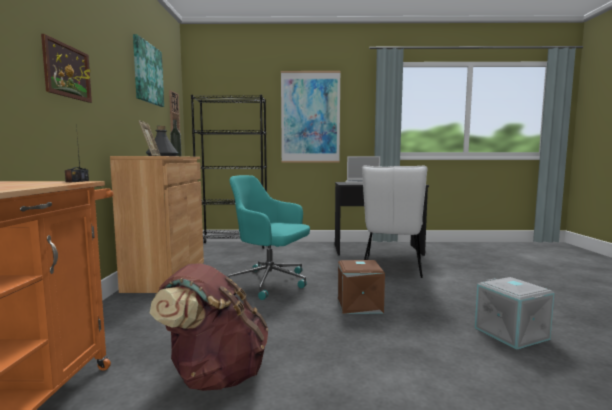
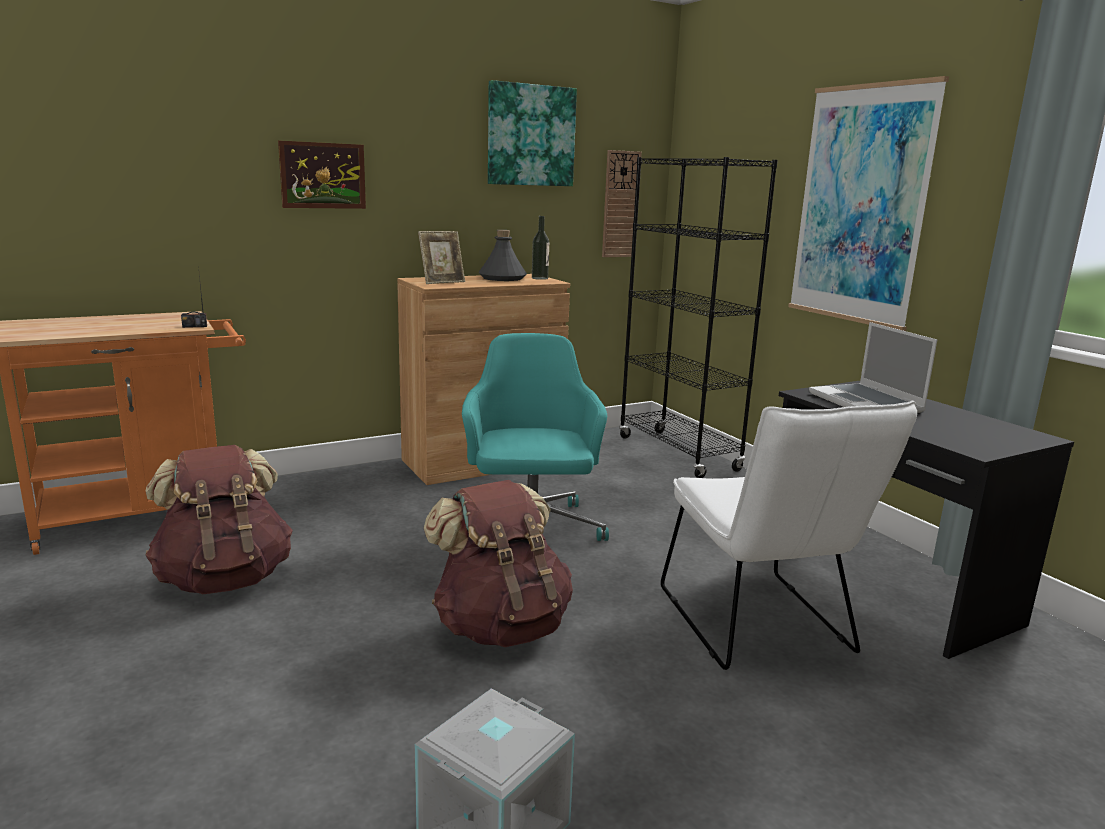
camera: 60 degrees right, 10 degrees up
(358, 305) = (500, 626): brown storage box -> brown backpack
(391, 268) = (759, 627): white chair -> white chair turned 90 degrees counterclockwise

